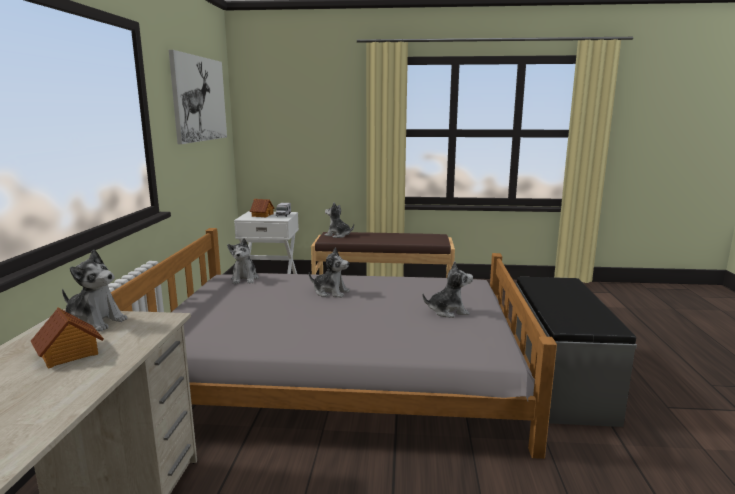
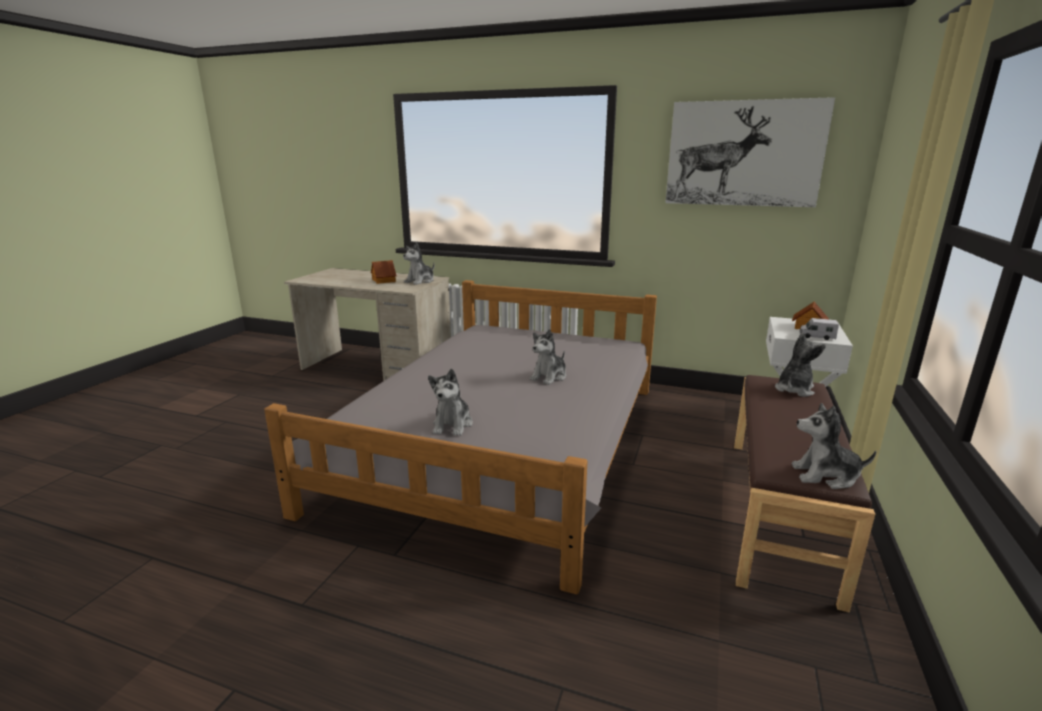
camera: 105 degrees right, 5 degrees up
(245, 279) = (610, 348): plush toy -> plush toy (825, 476)
(557, 380) = (386, 596): grey bench -> none

